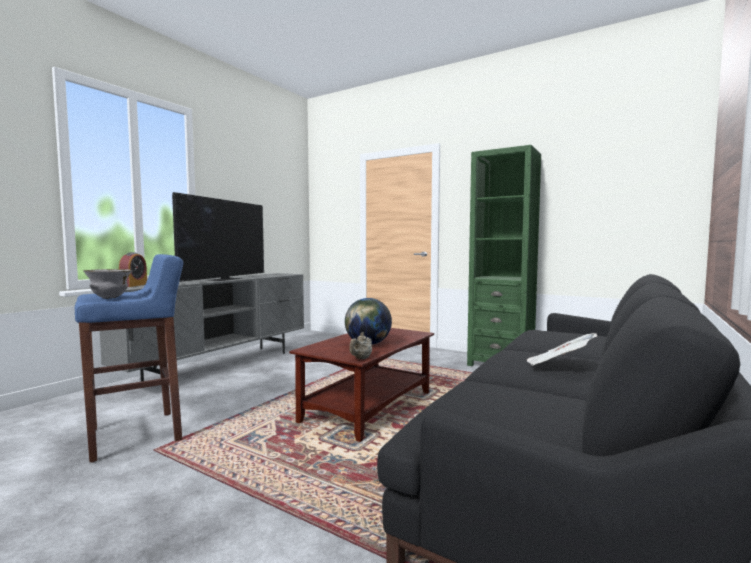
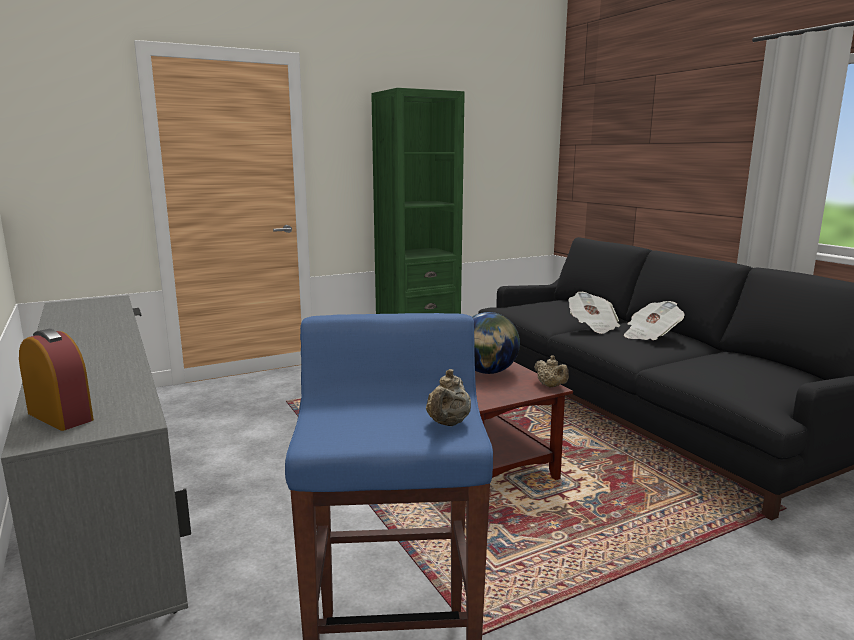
camera: 60 degrees left, 10 degrees up
(109, 298) = (447, 423): grey bowl -> beige teapot
(225, 279) = (98, 341): television -> none
(537, 349) = (593, 326): none -> newspaper

